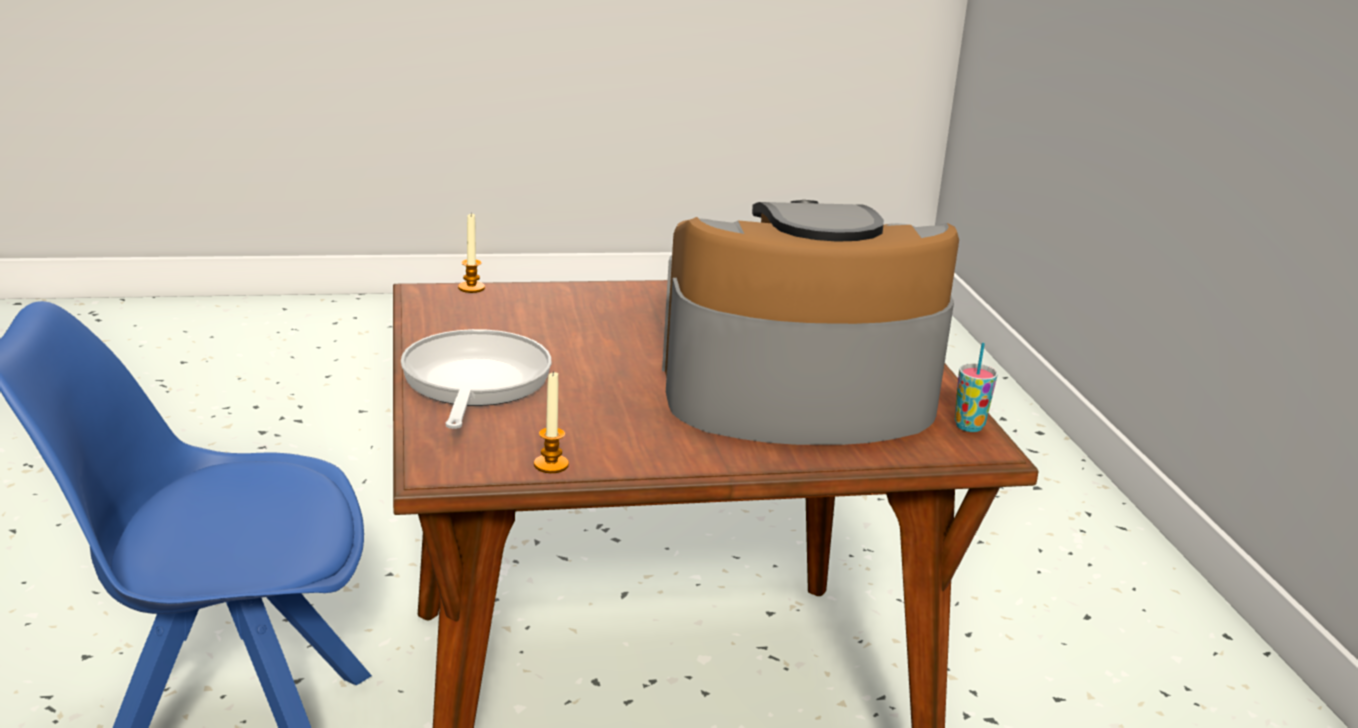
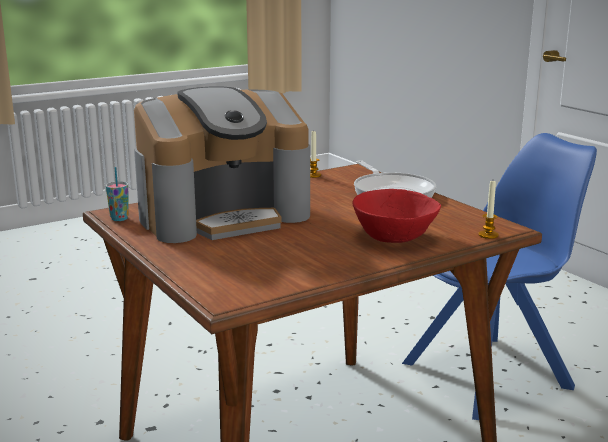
camera: 160 degrees right, 5 degrees down
(591, 309) = (394, 237): none -> red bowl

